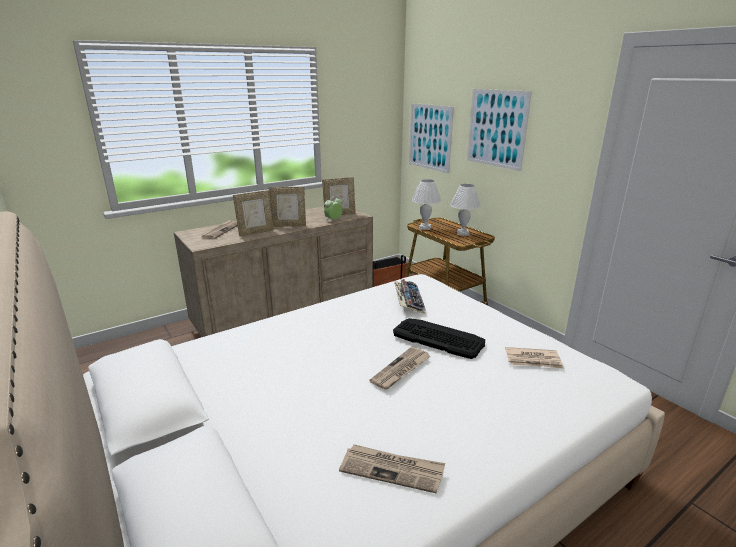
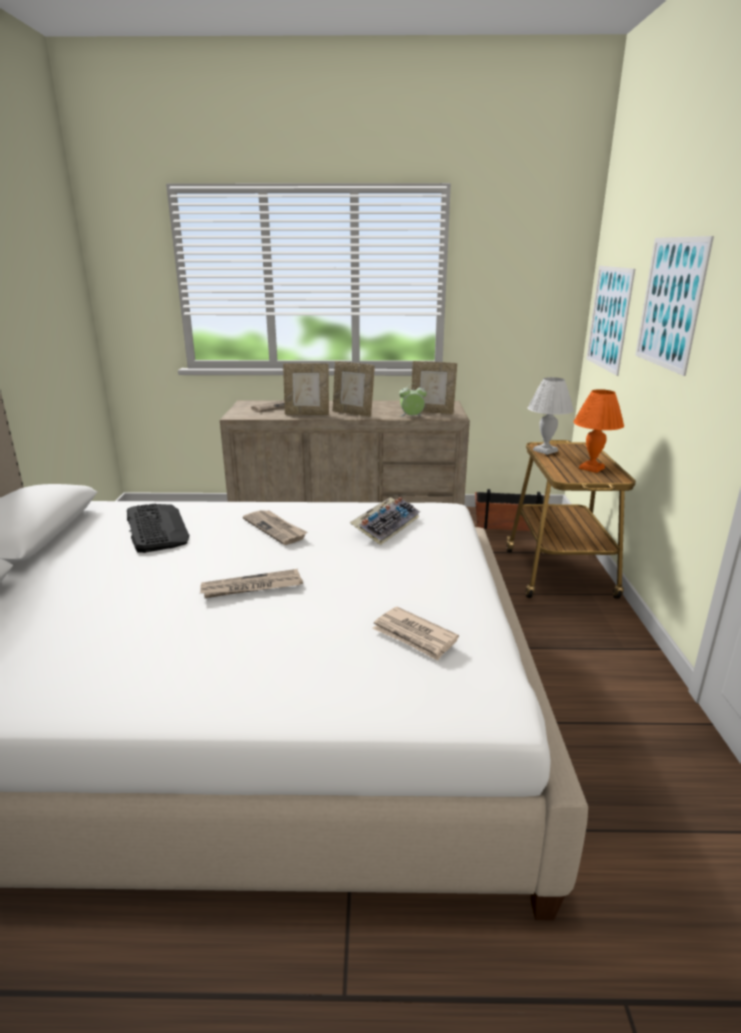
camera: 35 degrees right, 0 degrees up
(392, 470) = (89, 666): newspaper -> newspaper (275, 528)
(438, 338) = (346, 572): keyboard -> keyboard (156, 527)
(463, 233) = (592, 468): white table lamp -> orange table lamp

